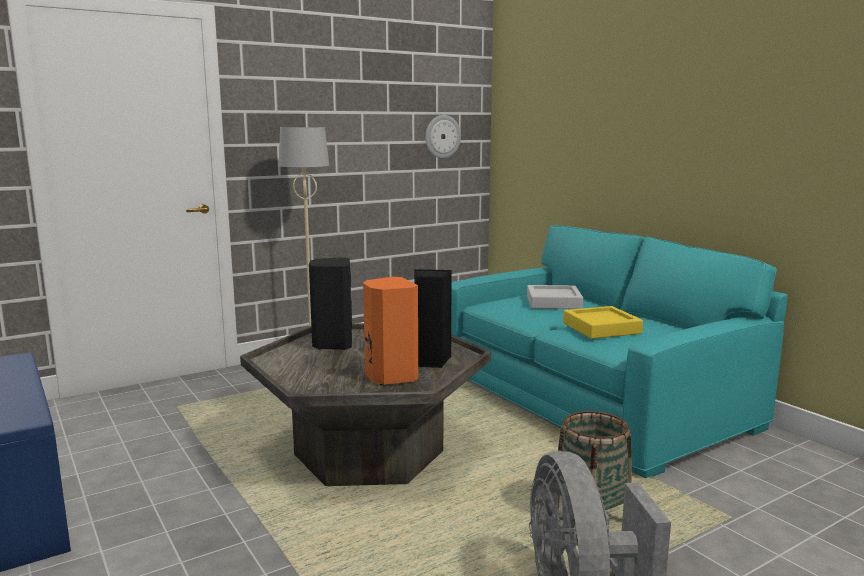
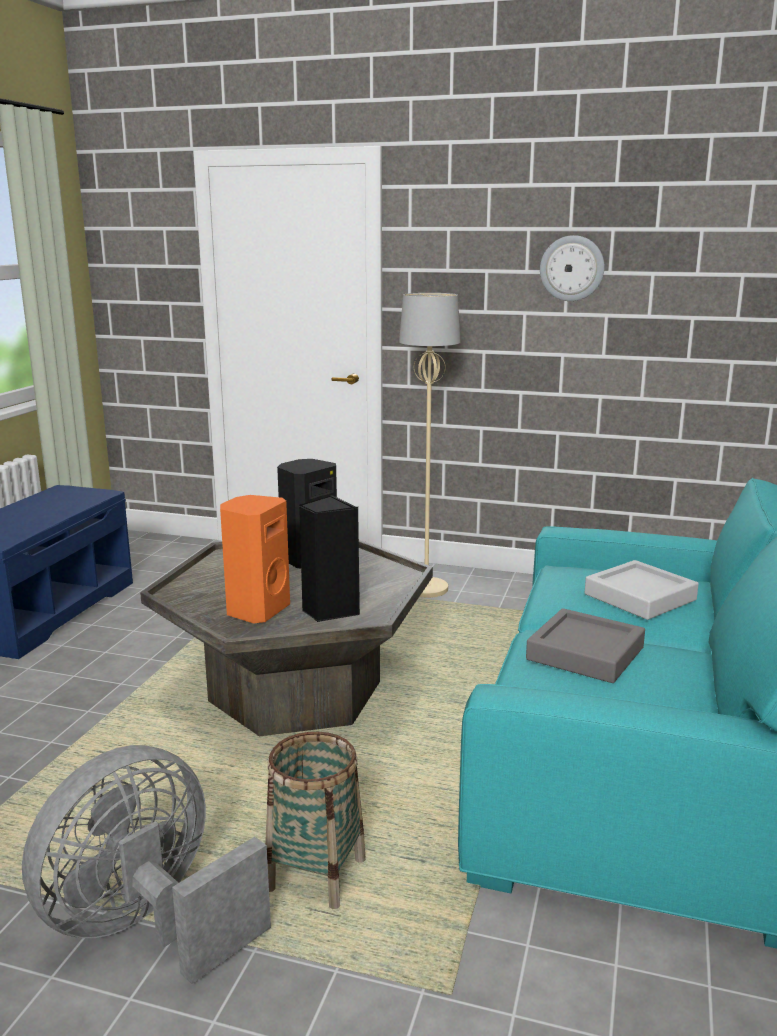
camera: 50 degrees right, 5 degrees up
(442, 136) = (701, 310): wall clock -> wall clock (572, 268)
(601, 328) = (585, 653): yellow tray -> grey tray

